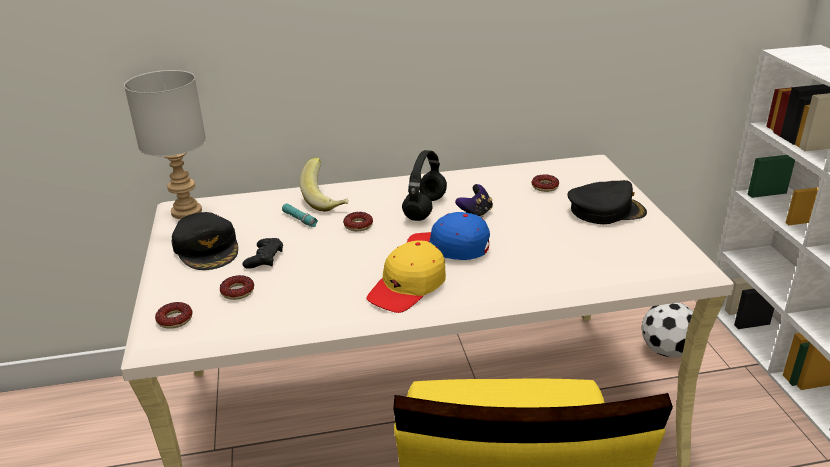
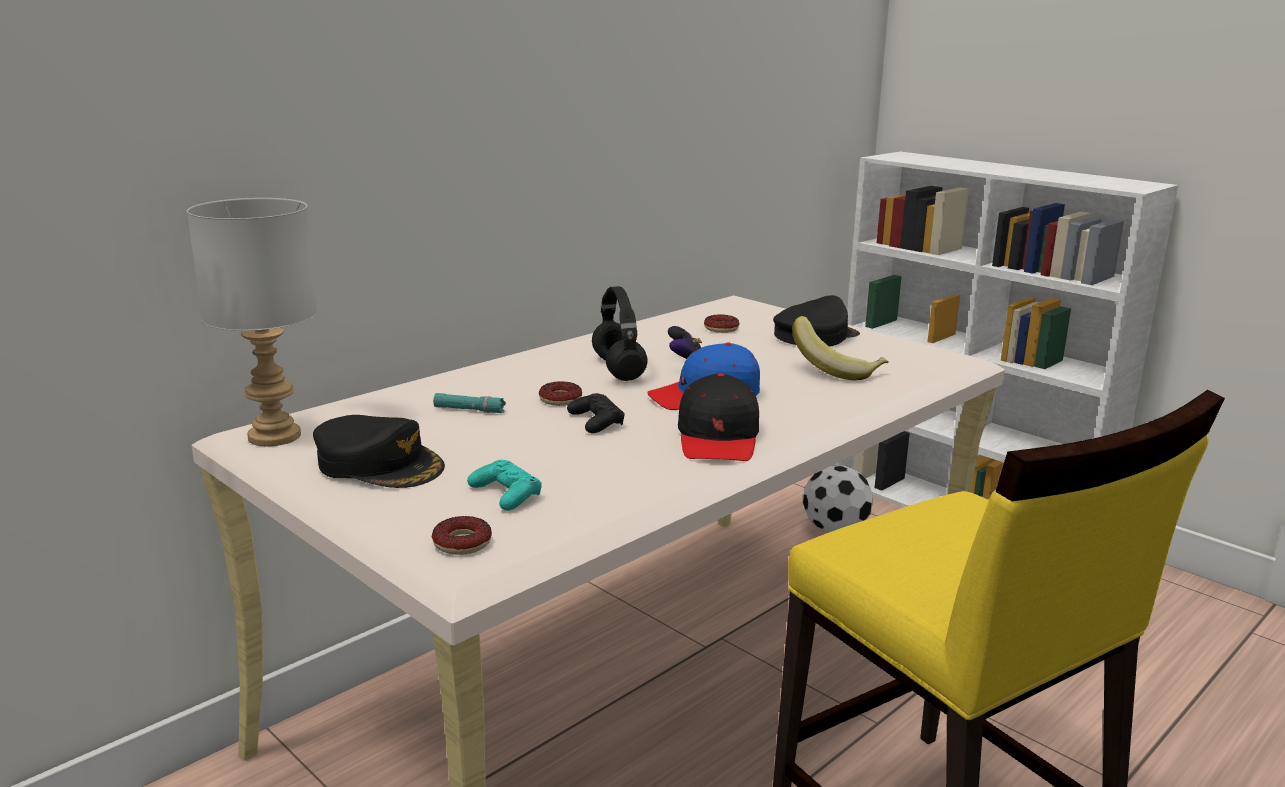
camera: 35 degrees left, 10 degrees down
(237, 291) = (506, 494): donut -> turquoise game controller
(264, 258) = (487, 455): black game controller -> black game controller (596, 421)
(327, 200) = (476, 385): banana -> banana (837, 370)
(408, 287) = (718, 438): yellow cap -> black cap

